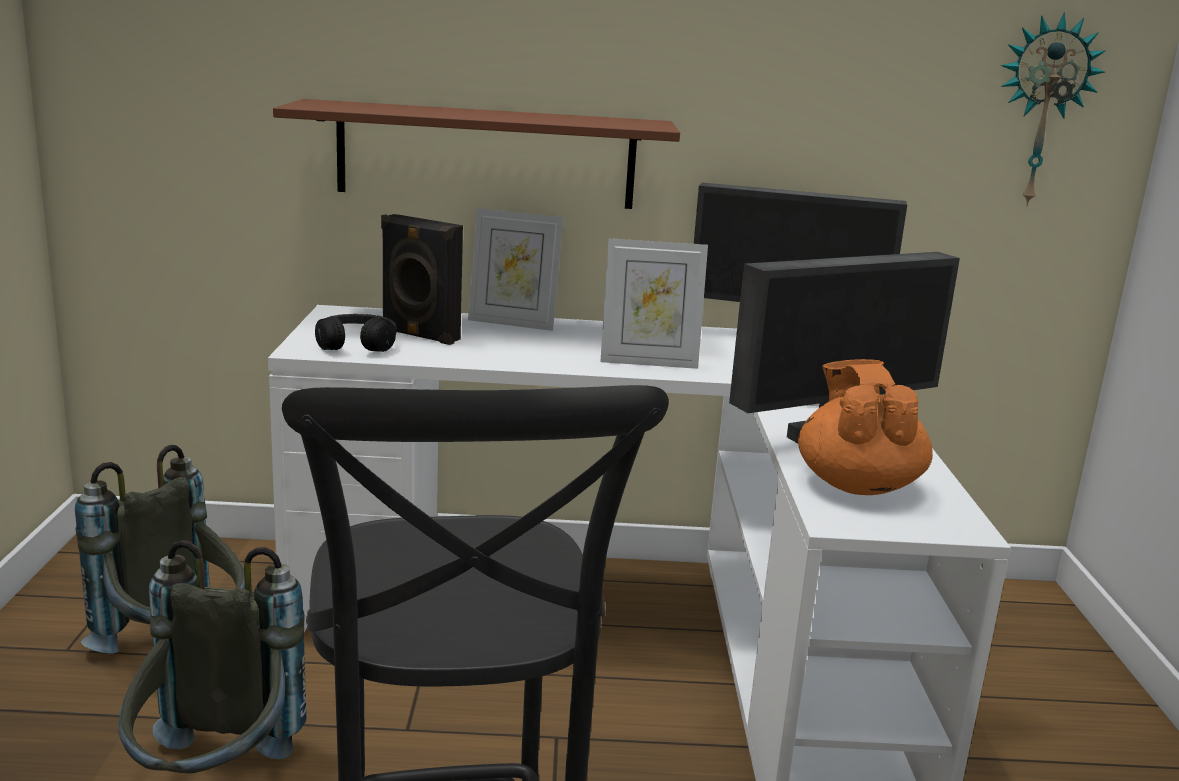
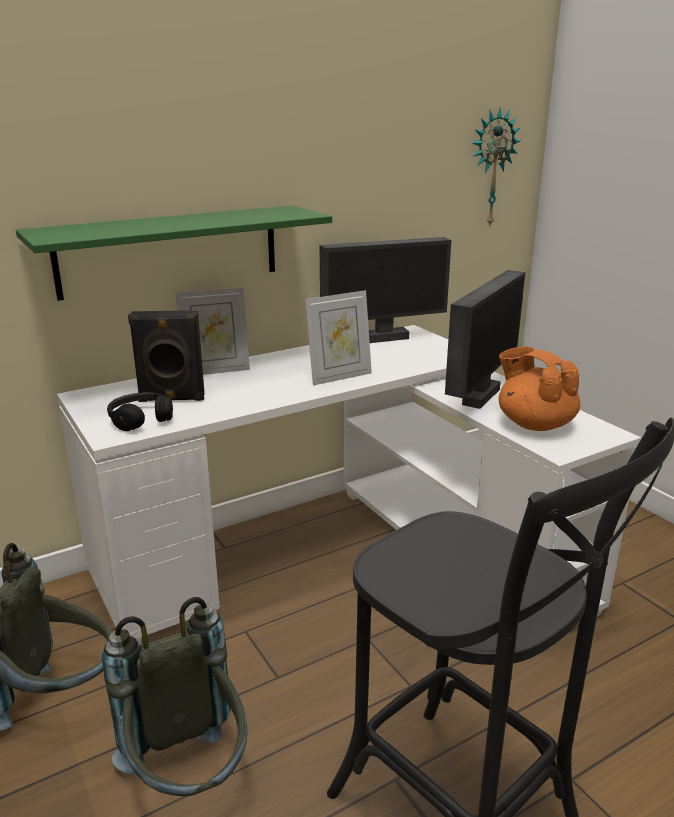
camera: 30 degrees left, 5 degrees up
(486, 155) = (170, 251): brown shelf -> green shelf

